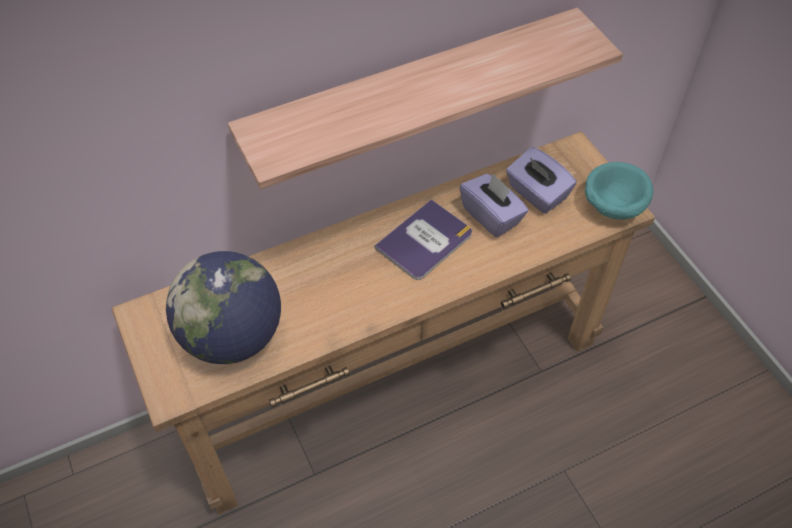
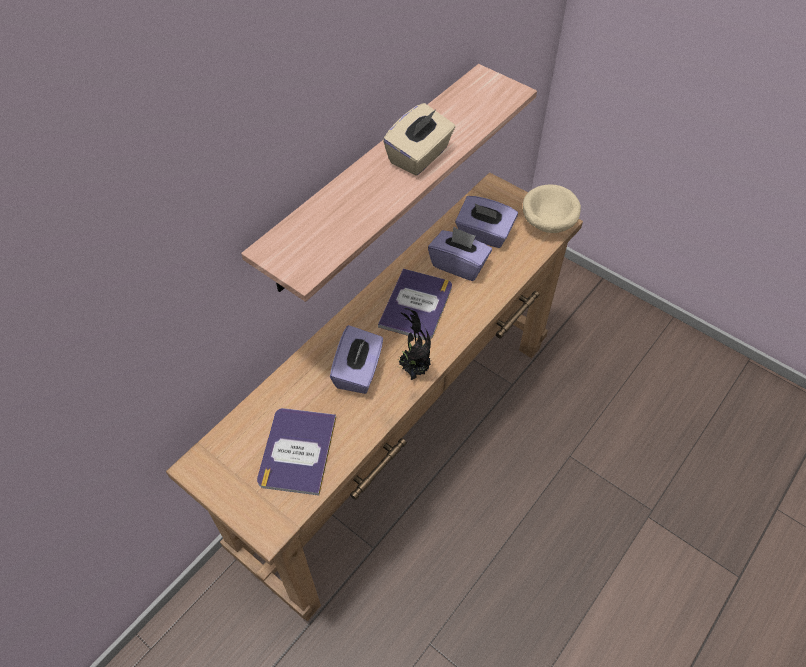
camera: 25 degrees left, 0 degrees up
(233, 337) = (297, 451): globe -> book
(331, 284) = (358, 372): none -> purple tissue box
(385, 302) = (413, 369): none -> potted plant
(453, 84) = (419, 156): none -> beige tissue box
(612, 206) = (547, 223): turquoise bowl -> beige bowl

